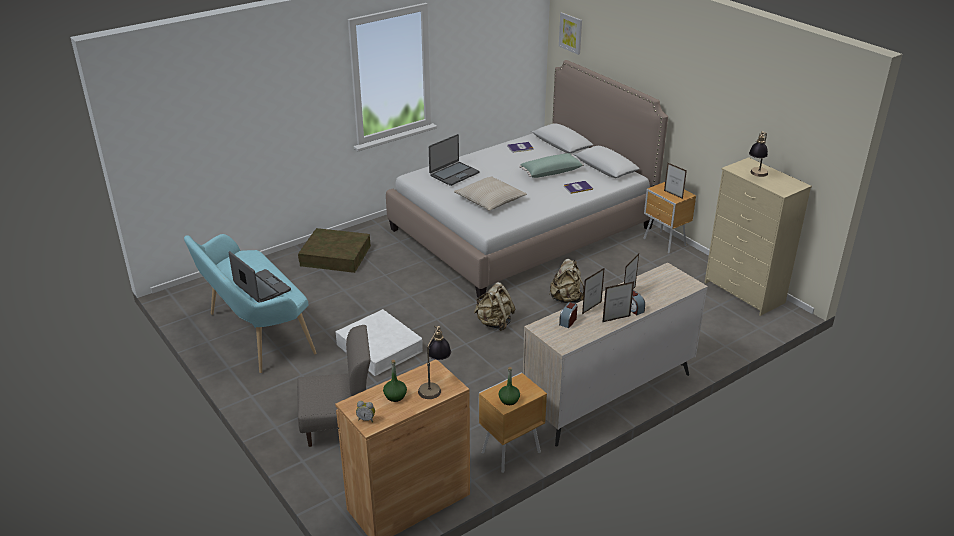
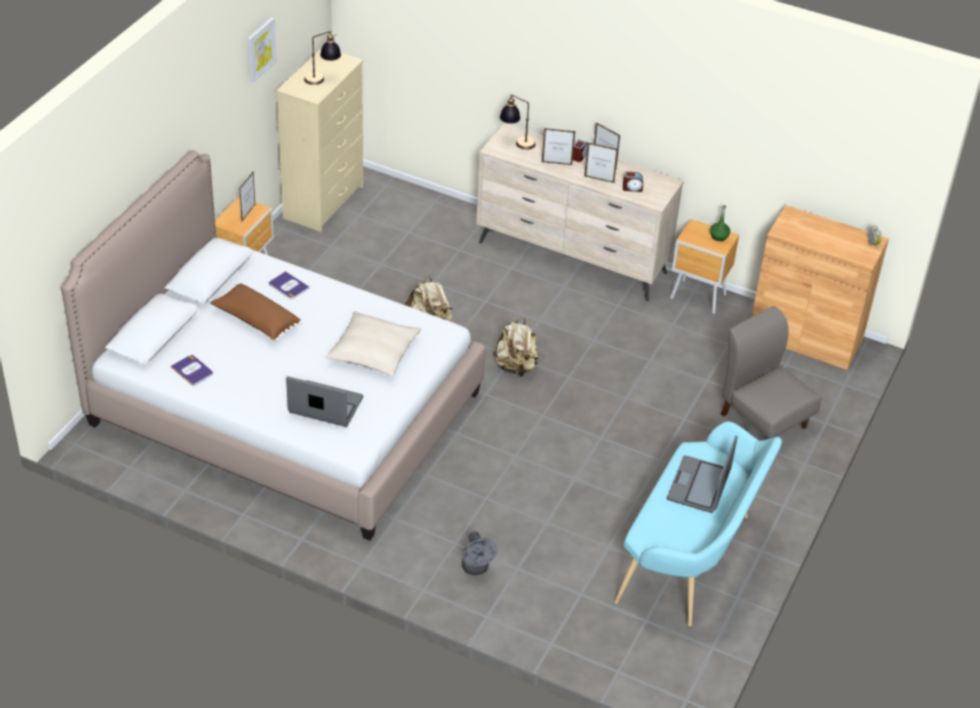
camera: 120 degrees left, 10 degrees up
(335, 256) = (476, 569): brown storage box -> grey fan
(379, 348) = (629, 440): white storage box -> none
(395, 396) = (833, 239): green bottle -> none
(434, 385) = (800, 223): table lamp -> table lamp (516, 143)
(550, 172) = (256, 321): green pillow -> brown pillow
(571, 33) = (55, 226): picture -> picture (260, 49)

